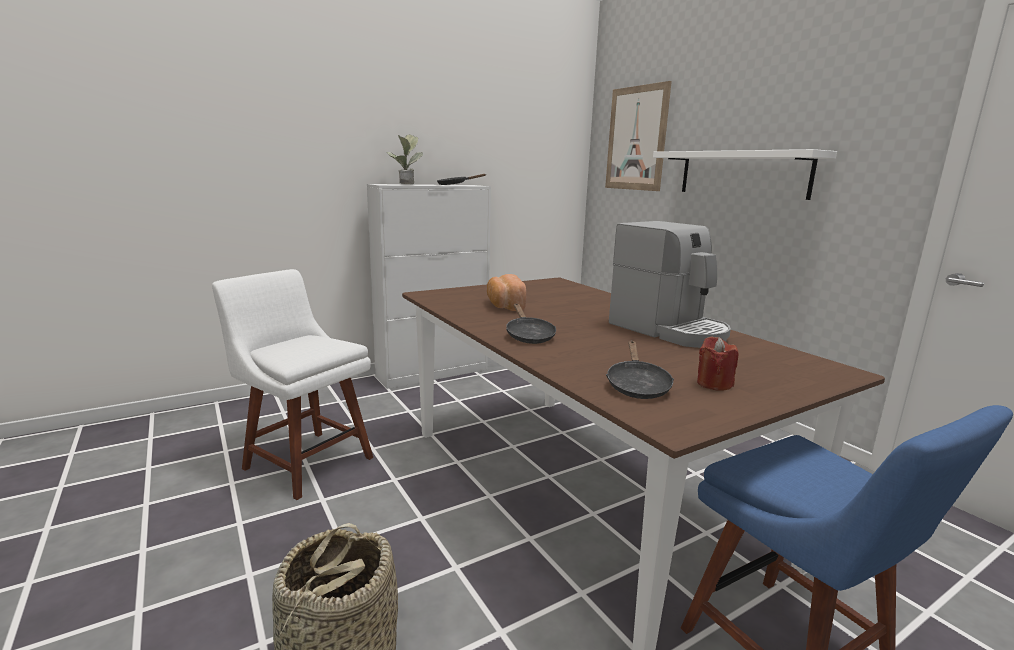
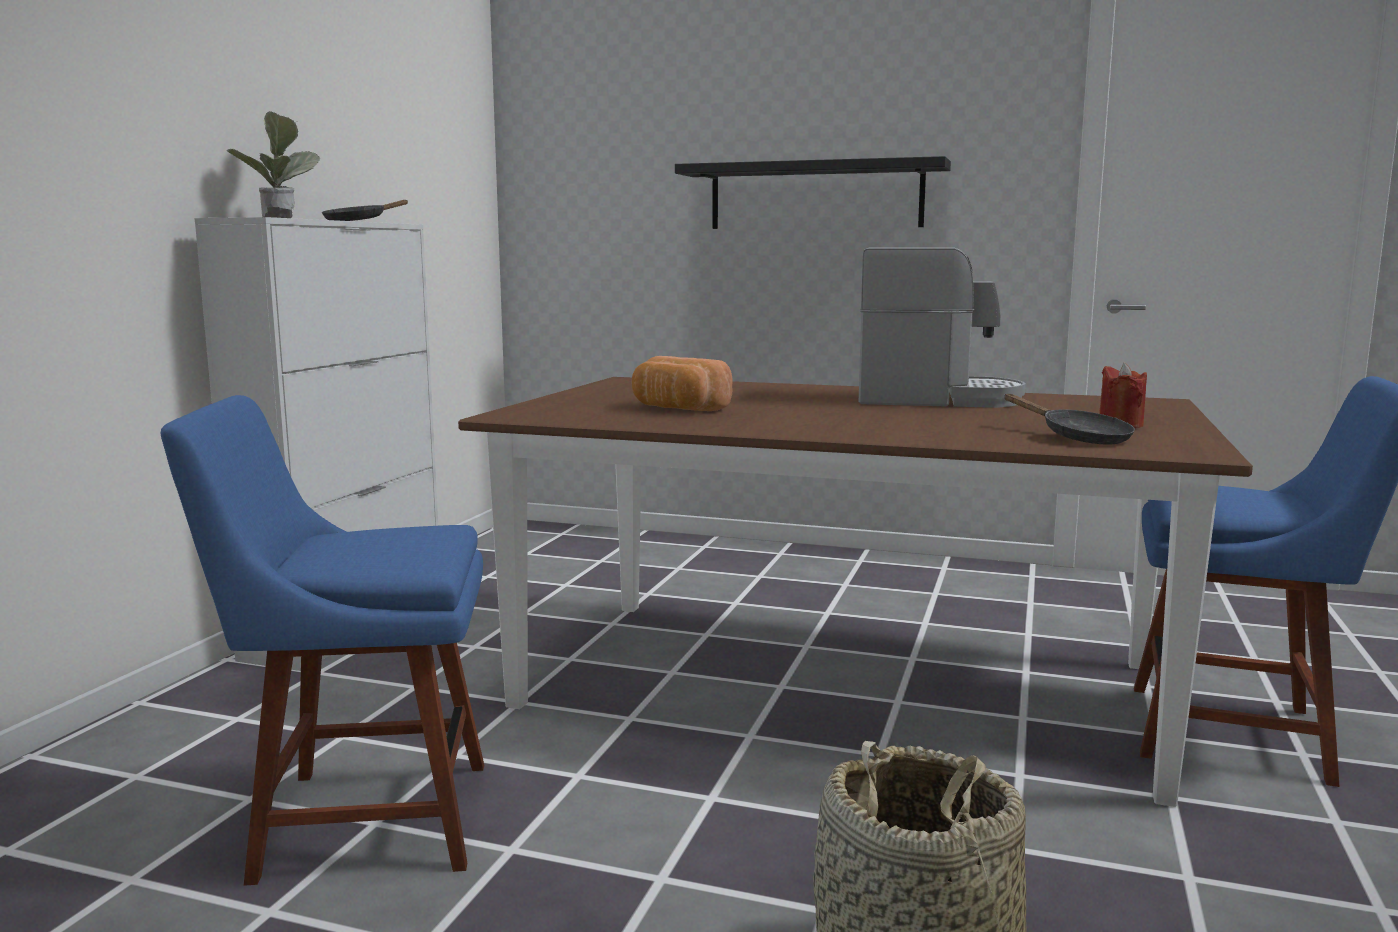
camera: 40 degrees left, 5 degrees down
(305, 461) = (360, 820): white chair -> blue chair
(528, 336) = (828, 426): black frying pan -> none
(636, 138) = (606, 145): picture -> none
(742, 174) = (815, 196): white shelf -> black shelf

